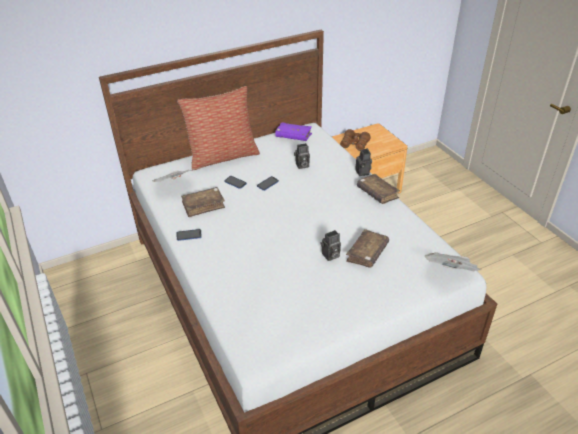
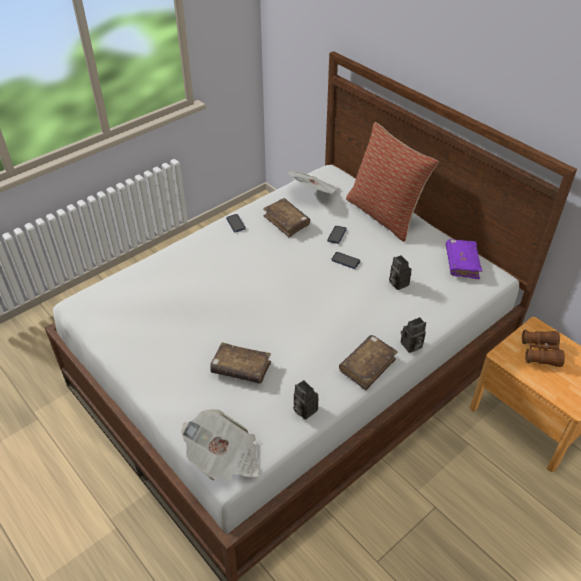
camera: 75 degrees right, 5 degrees up
(330, 256) = (229, 336): camera -> camera (303, 409)

